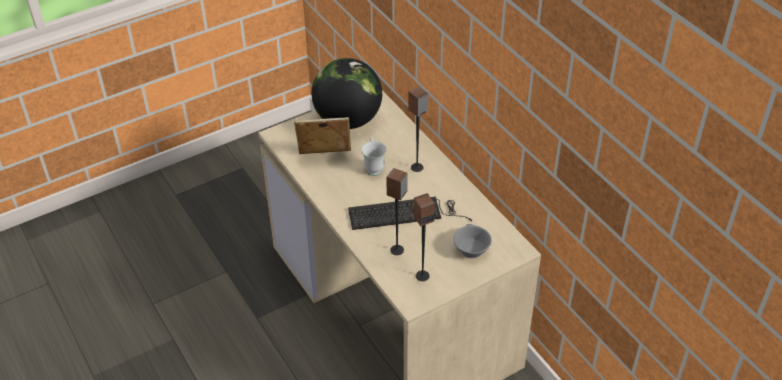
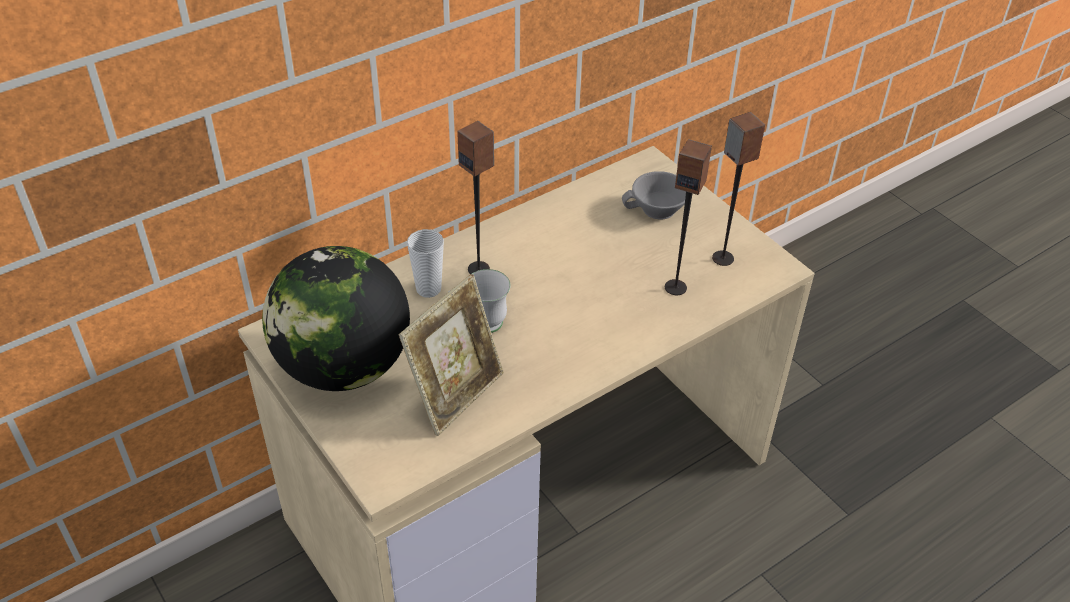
camera: 95 degrees left, 0 degrees up
(324, 158) = (456, 394): picture frame -> picture frame turned 135 degrees counterclockwise
(401, 148) = (428, 289): none -> cup
(406, 214) = (592, 279): keyboard -> none

